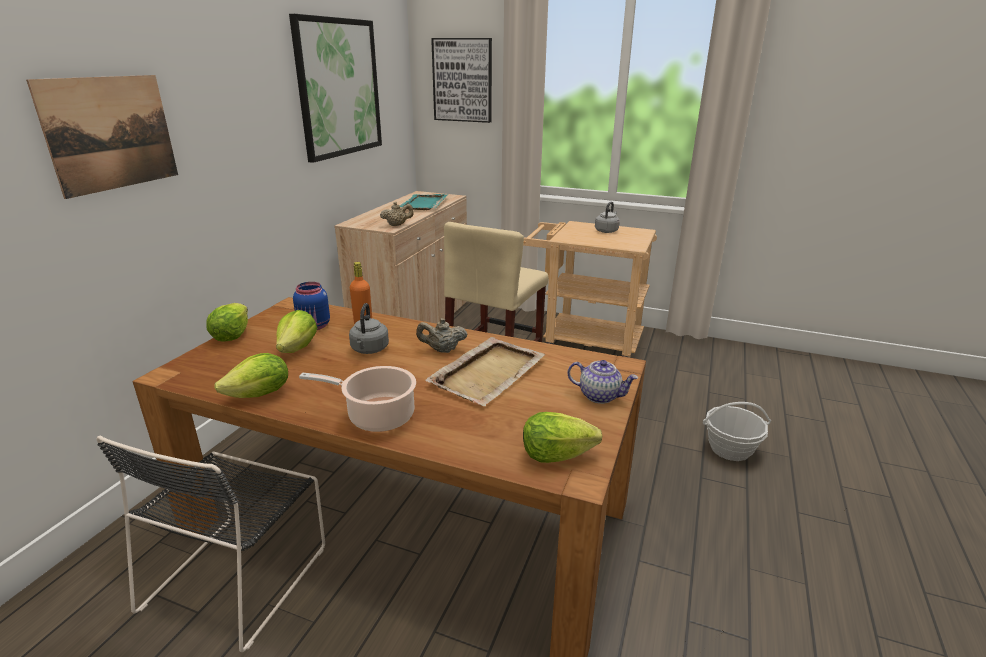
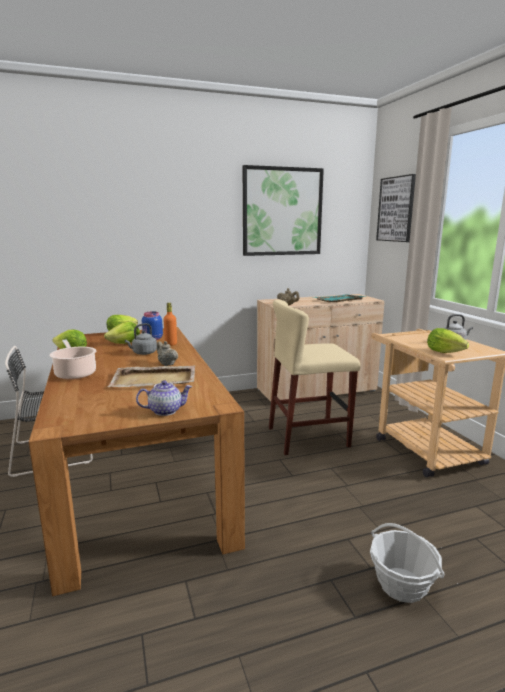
camera: 50 degrees right, 10 degrees down
(111, 133) = (106, 222): picture -> none
(556, 454) = (74, 417): lettuce -> lettuce (444, 352)
(600, 396) = (165, 411): teapot -> teapot turned 90 degrees counterclockwise

